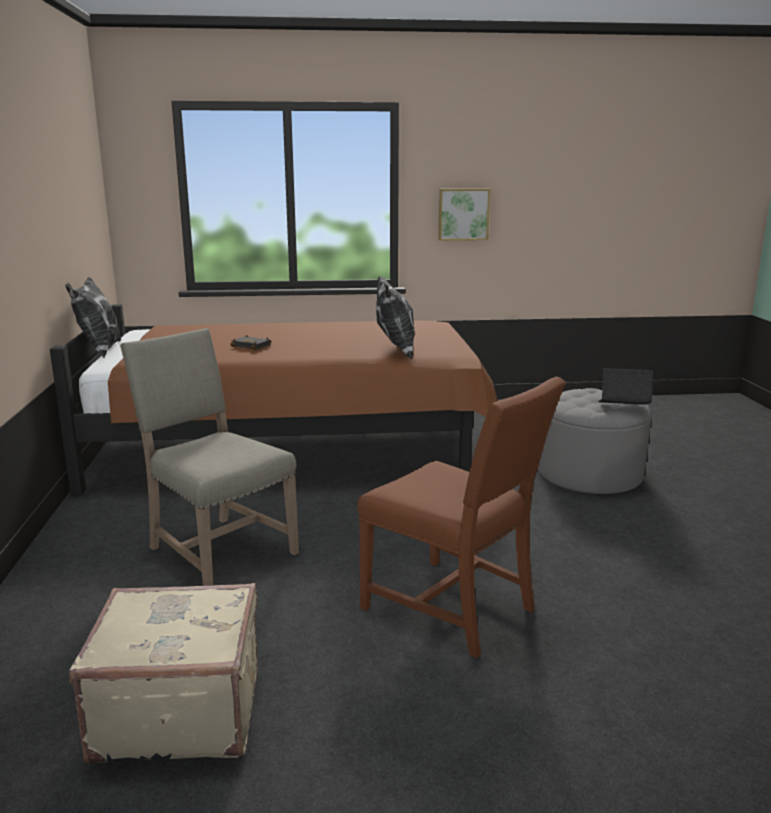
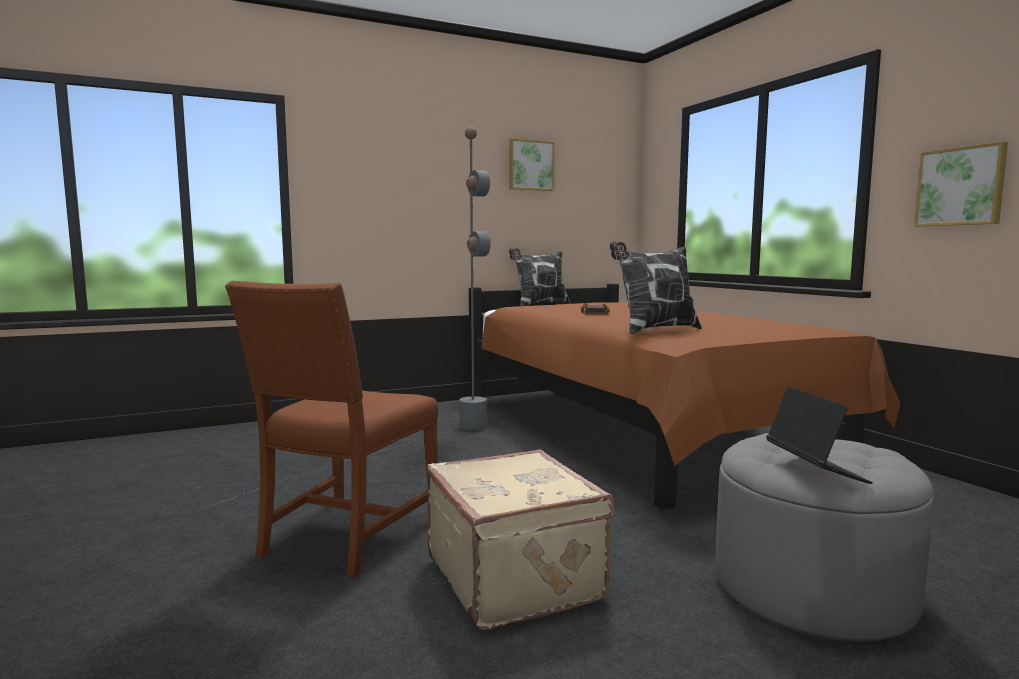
camera: 70 degrees right, 10 degrees down
(54, 167) = (530, 165): none -> picture
(179, 711) = (201, 472): beige suitcase -> beige suitcase (516, 577)
(217, 550) = (414, 443): beige chair -> grey floor lamp

